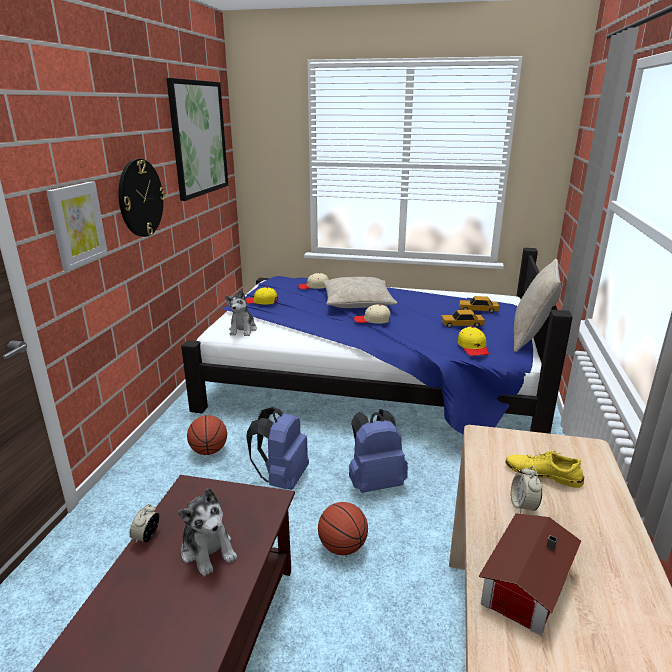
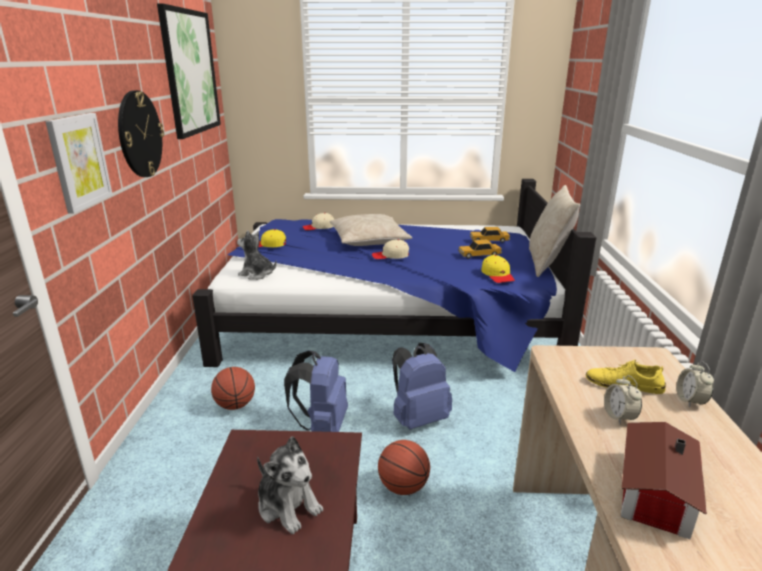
camera: 10 degrees left, 0 degrees up
(147, 537) = (214, 501): alarm clock -> alarm clock (690, 401)
(243, 330) = (257, 274): plush toy -> plush toy turned 120 degrees clockwise

